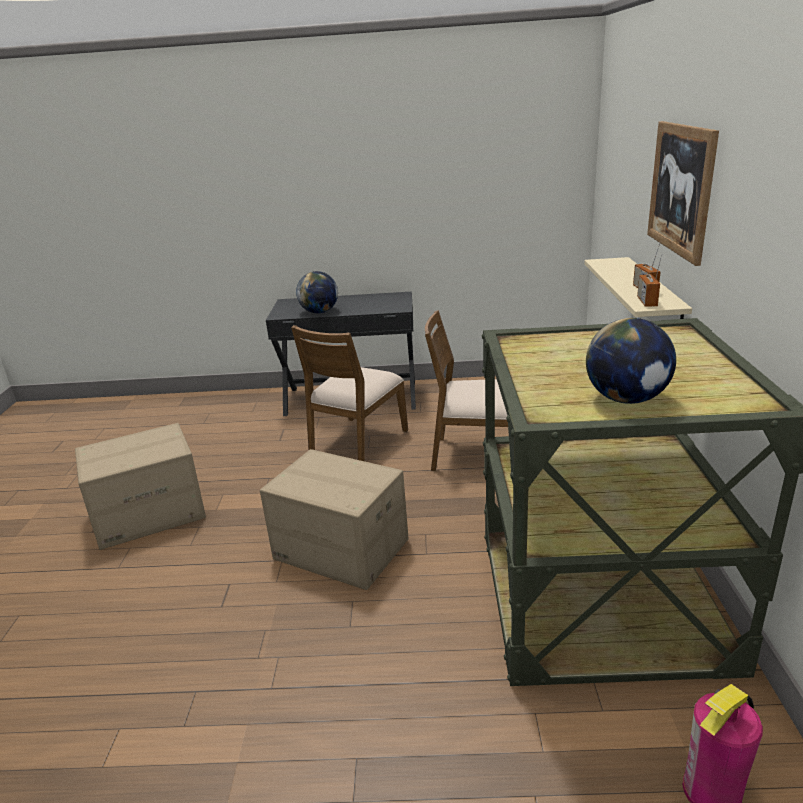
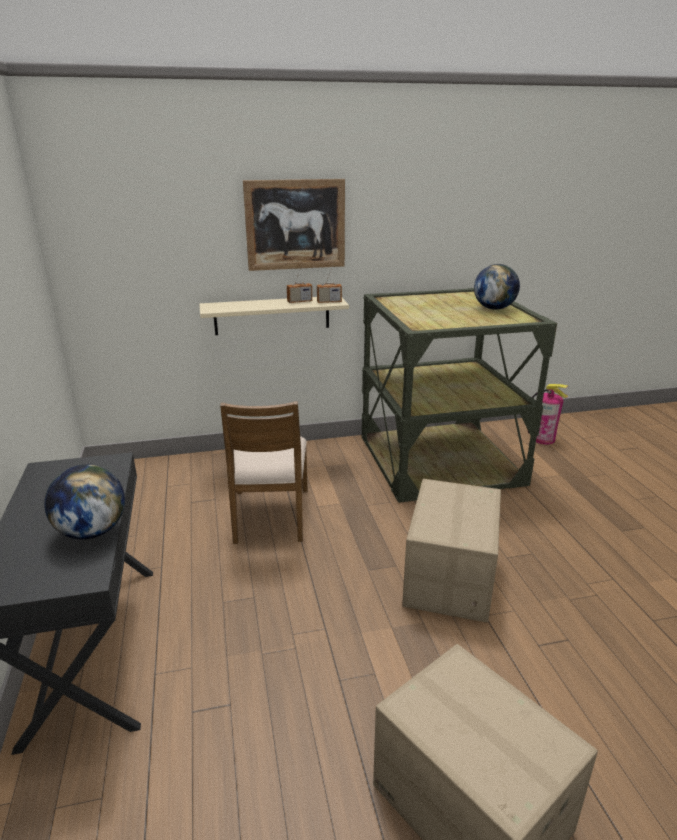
camera: 105 degrees left, 0 degrees up
(357, 443) = (242, 610): brown chair -> none

